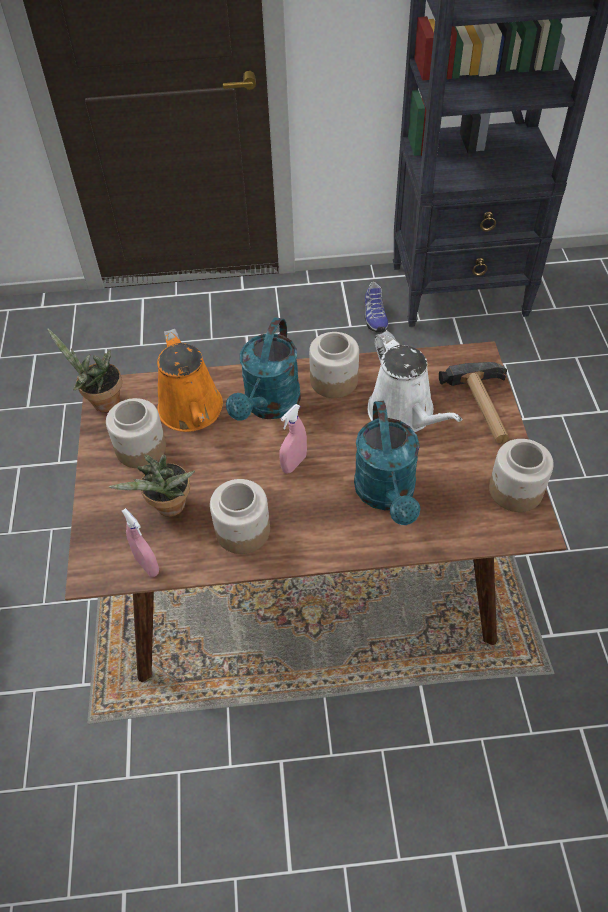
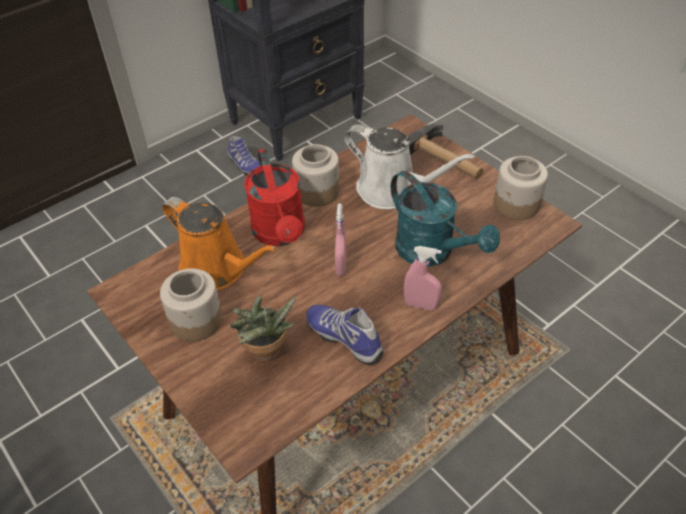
camera: 35 degrees left, 5 degrees down
(102, 402) = (123, 302): potted plant -> none
(147, 565) = (288, 409): pink spray bottle -> pink spray bottle (421, 305)
(242, 531) = (345, 338): jar -> shoe
(269, 406) = (281, 234): turquoise watering can -> red watering can

